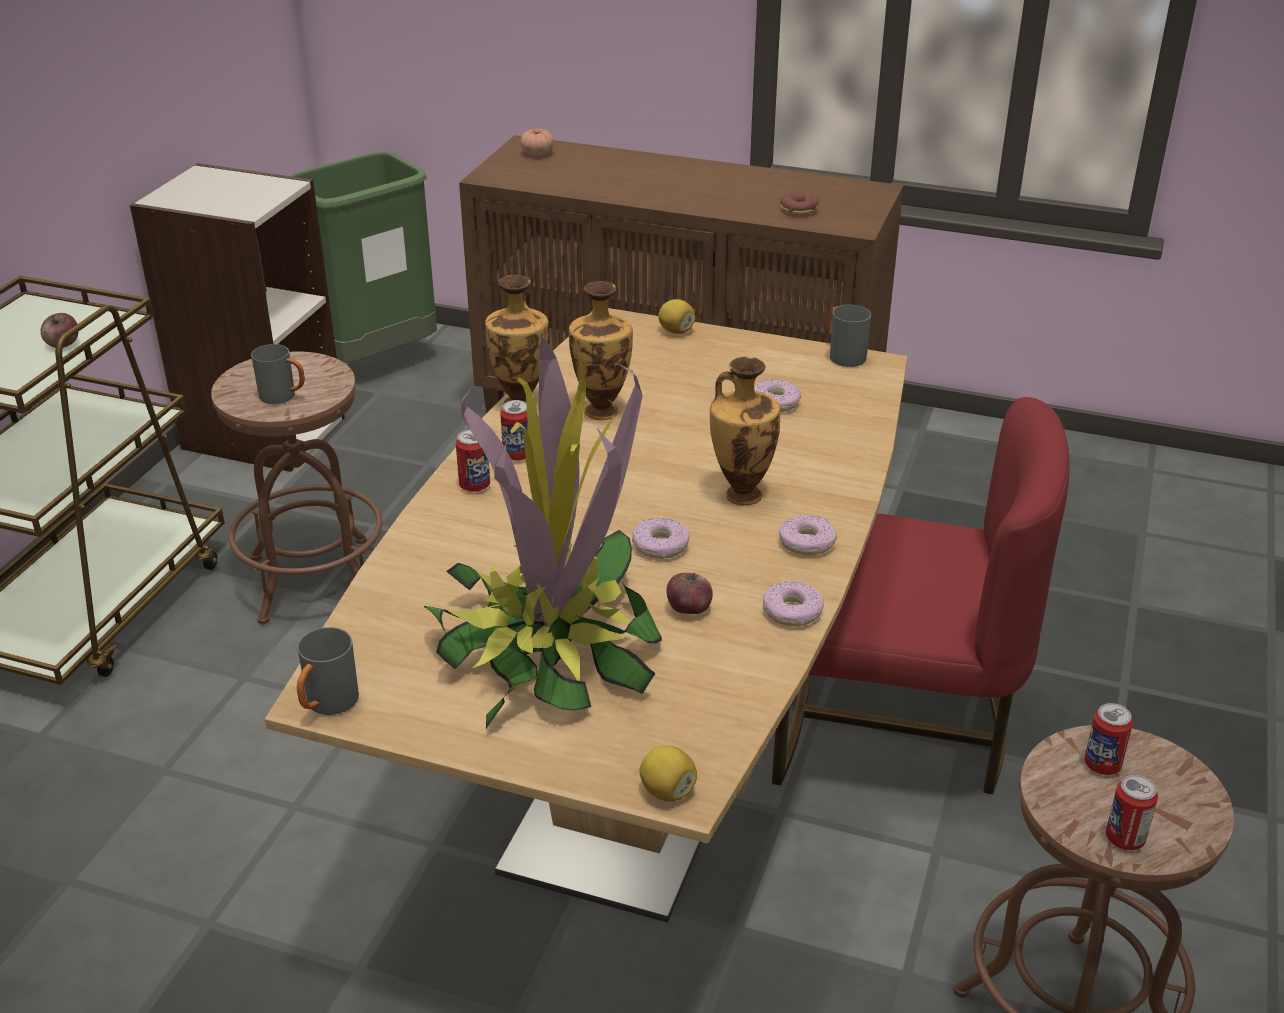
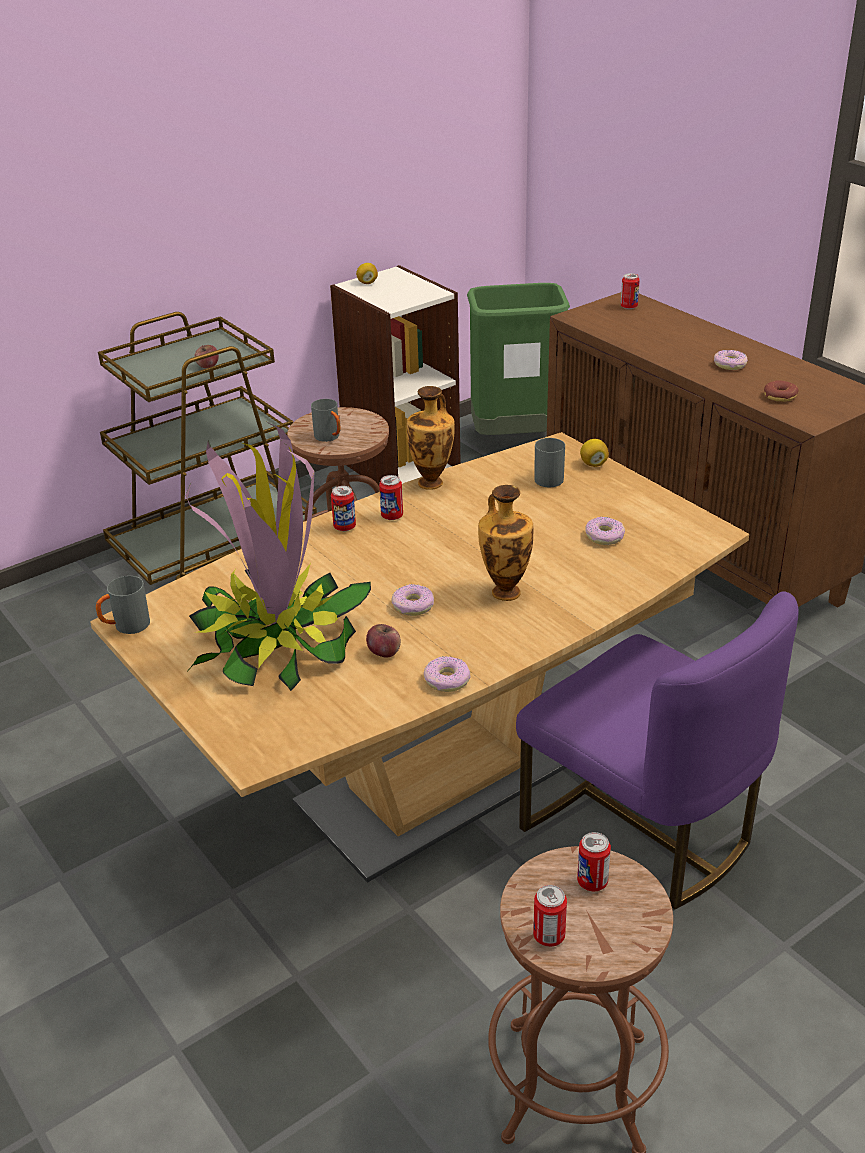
camera: 35 degrees right, 0 degrees up
(537, 153) = (629, 307): tomato -> can
(602, 410) = (479, 503): vase -> none
(667, 791) = (245, 755): lemon -> lemon (367, 283)
(806, 542) = (510, 639): donut -> donut (730, 364)
(843, 355) = (697, 518): grey mug -> grey mug (549, 477)
(892, 729) = (643, 830): red chair -> purple chair

